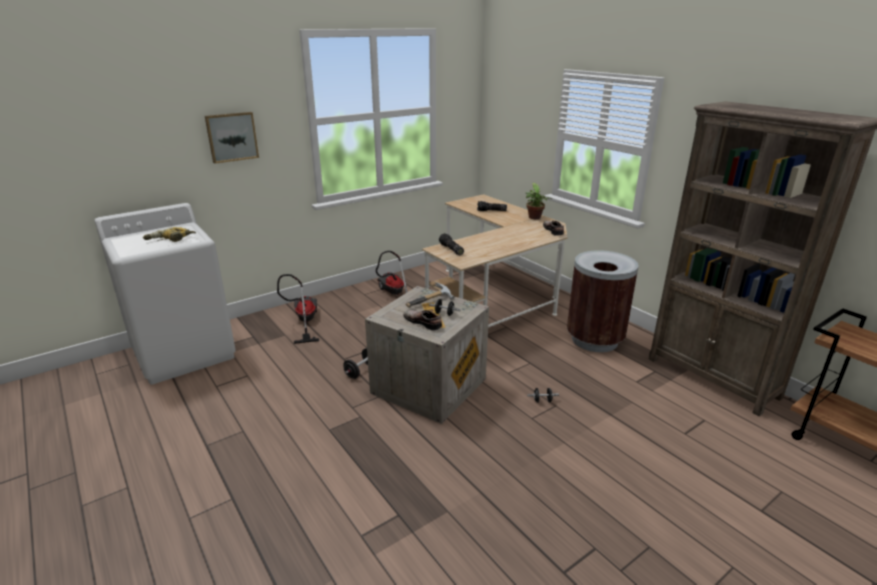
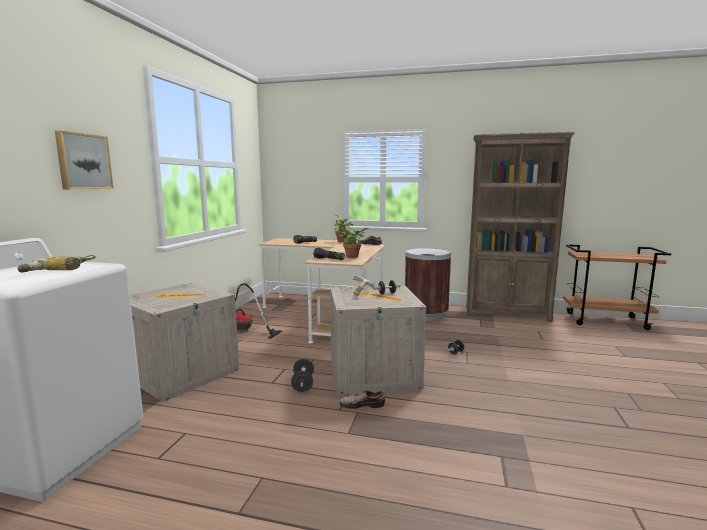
camera: 40 degrees left, 15 degrees down
(304, 322) = (182, 372): vacuum cleaner -> crate
(423, 322) = (384, 300): shoe -> shoe (362, 404)
(482, 252) = (353, 257): none -> potted plant

